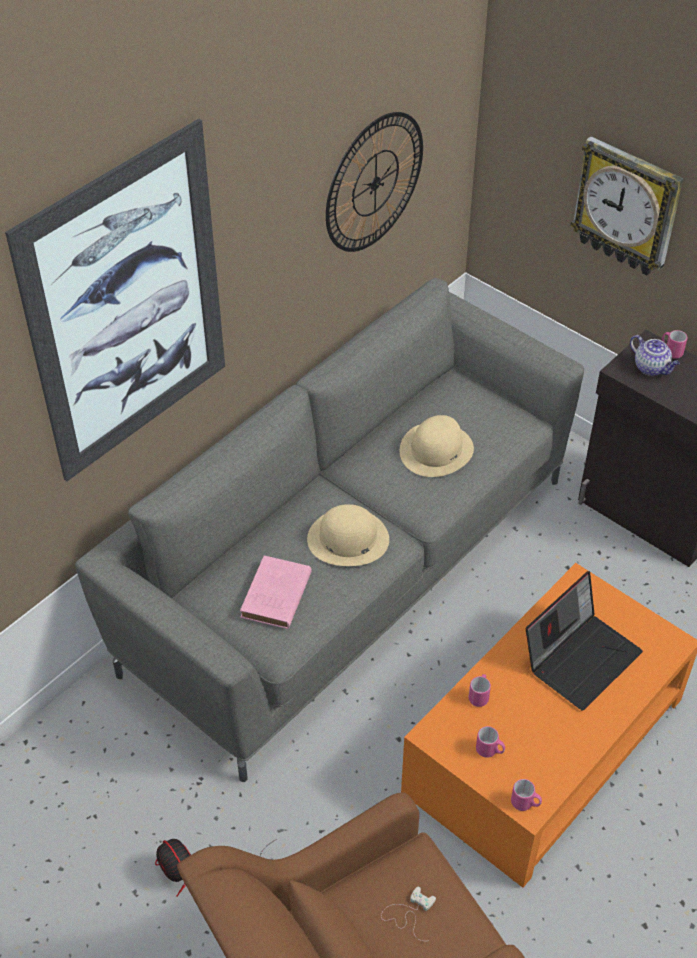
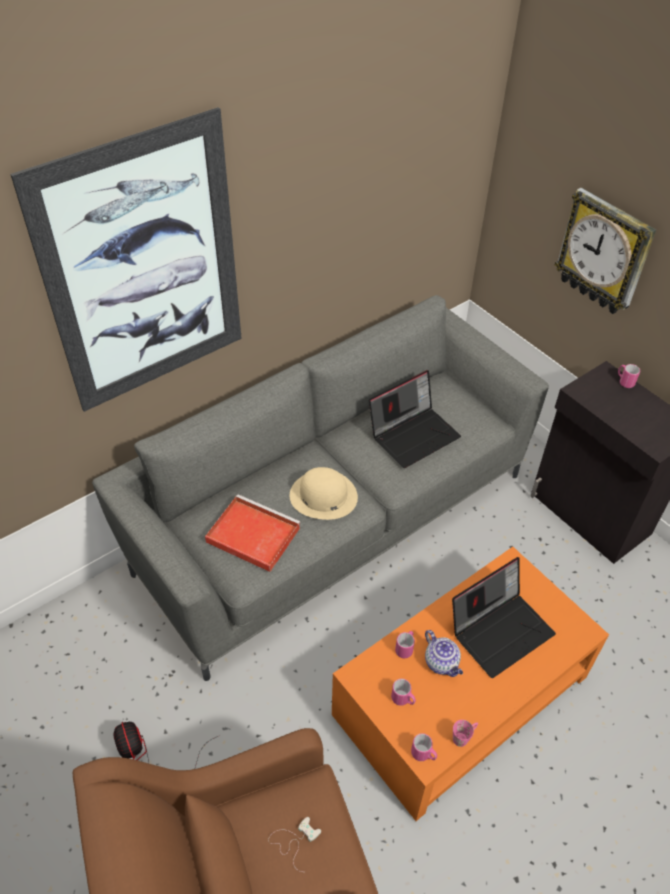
camera: 10 degrees right, 0 degrees up
(275, 597) = (251, 535): pink book -> red tray
(375, 183) = (391, 205): wall clock -> none
(436, 449) = (414, 434): beige hat -> laptop
(565, 777) = (464, 736): none -> pink mug
(651, 368) = (605, 393): teapot -> teapot (442, 663)

